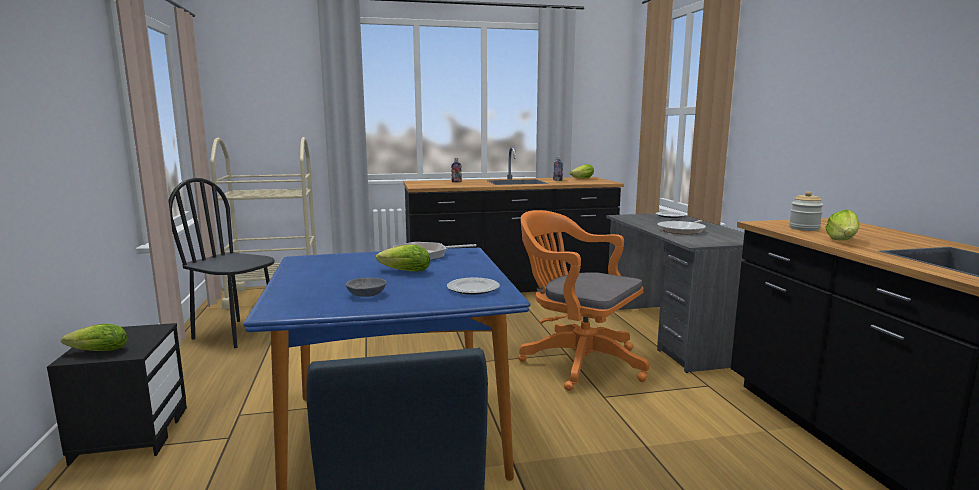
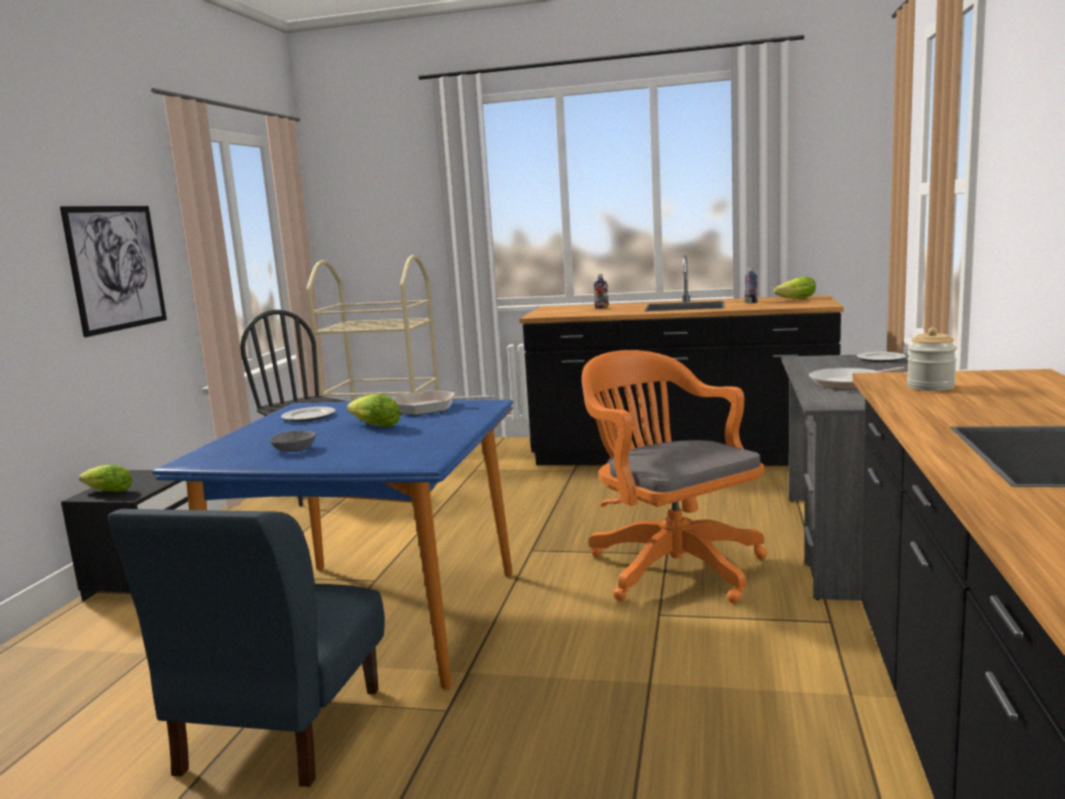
camera: 25 degrees right, 0 degrees up
(76, 130) = (116, 268): none -> picture
(473, 289) = (408, 450): plate -> plate (309, 417)
(842, 241) = (934, 409): lettuce -> none

